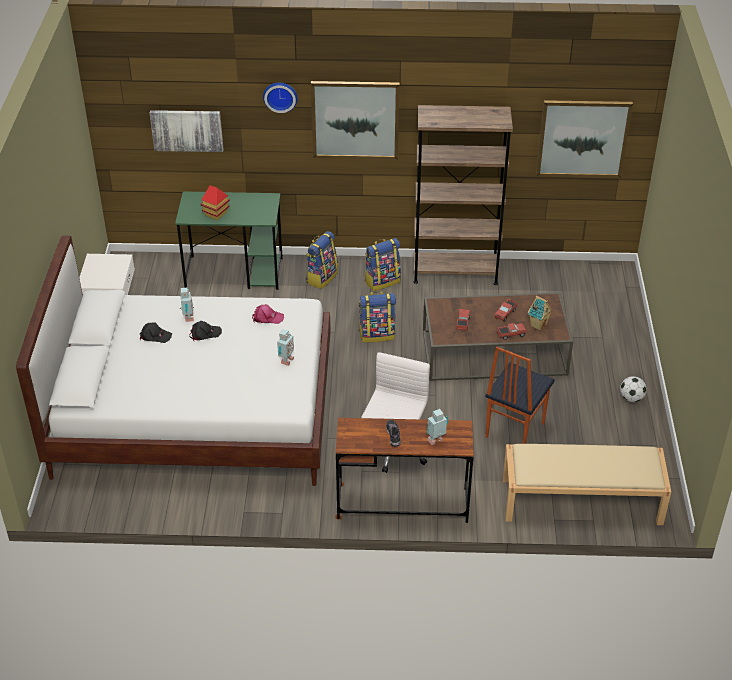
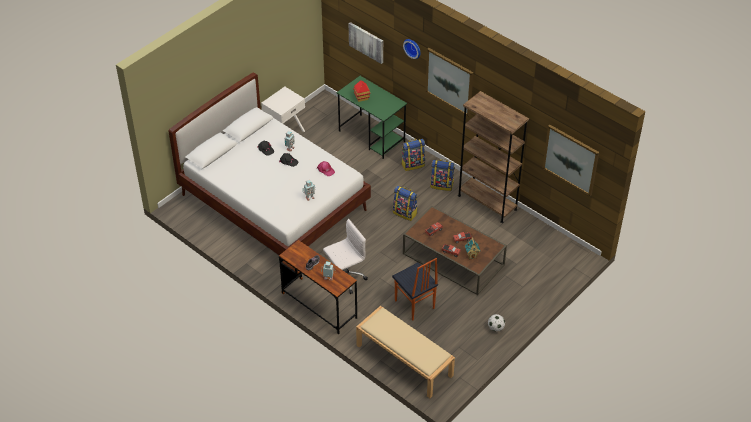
camera: 40 degrees right, 5 degrees up
(513, 430) = (414, 305): chair -> chair turned 105 degrees counterclockwise

